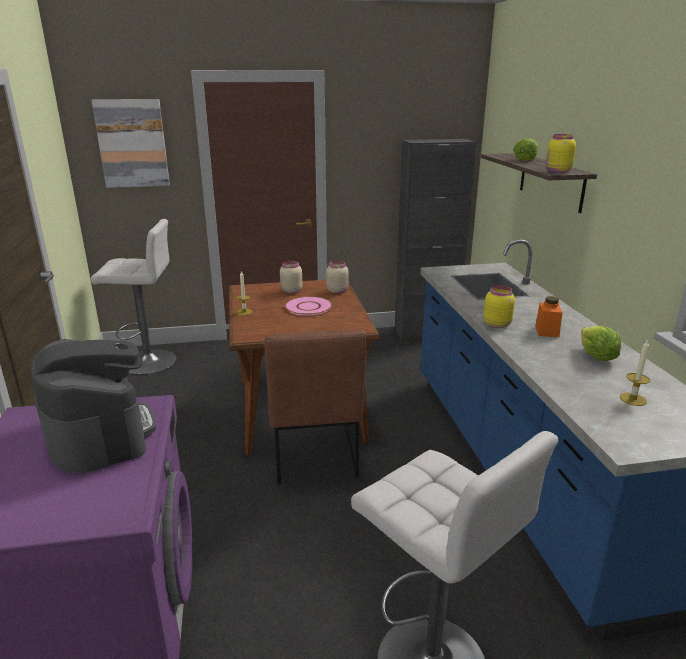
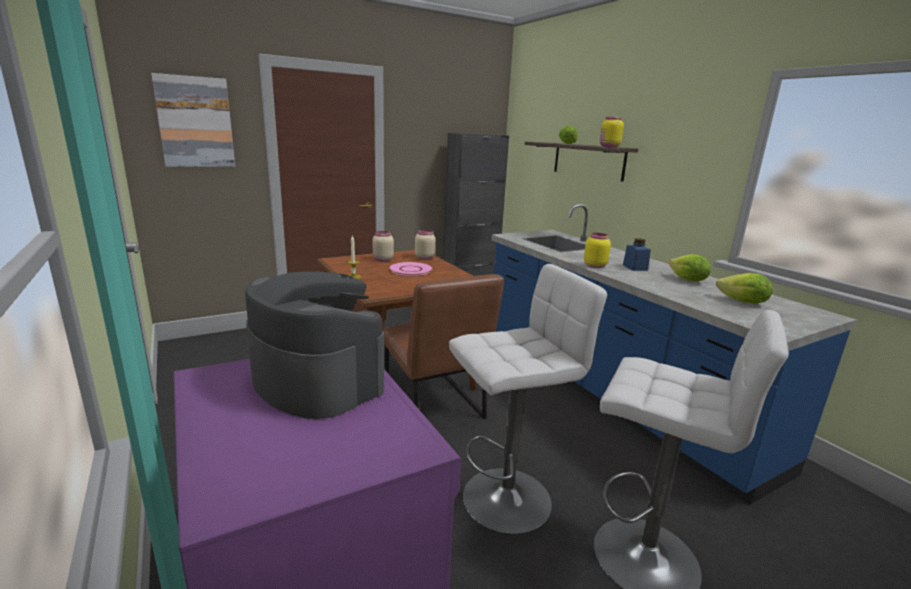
camera: 20 degrees left, 5 degrees down
(149, 362) = (217, 348): white stool -> white stool (508, 499)
(547, 331) = (635, 267): orange jar -> blue jar
(633, 399) = (743, 302): candle -> lettuce

